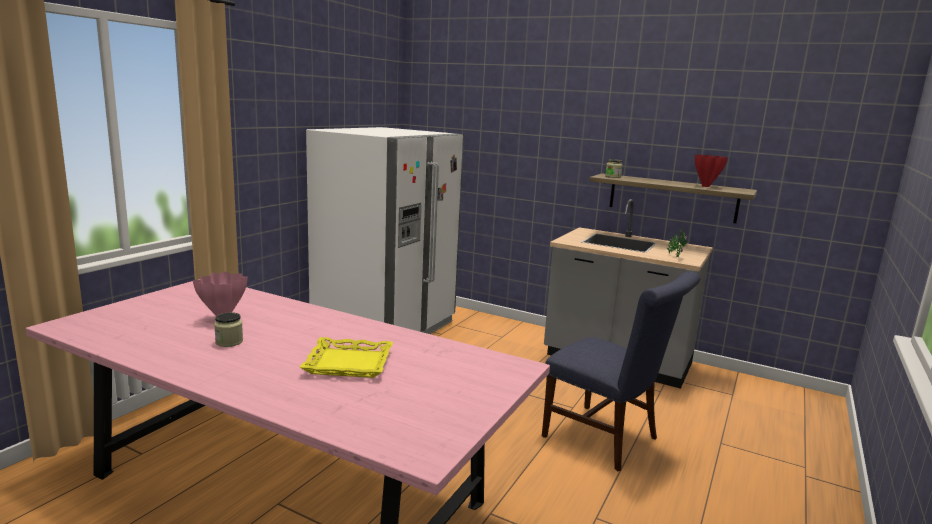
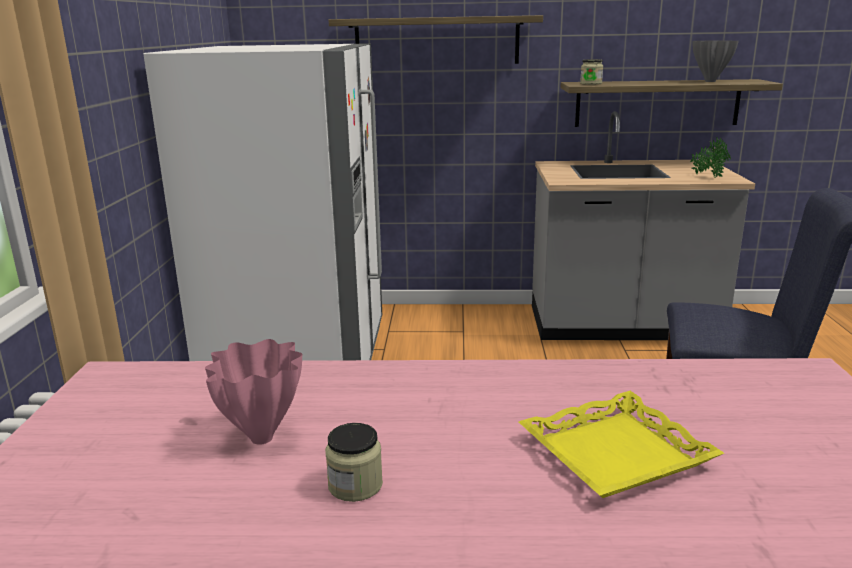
camera: 25 degrees left, 5 degrees up
(521, 136) = (437, 41): none -> shelf
(706, 186) = (711, 81): red vase -> grey vase

